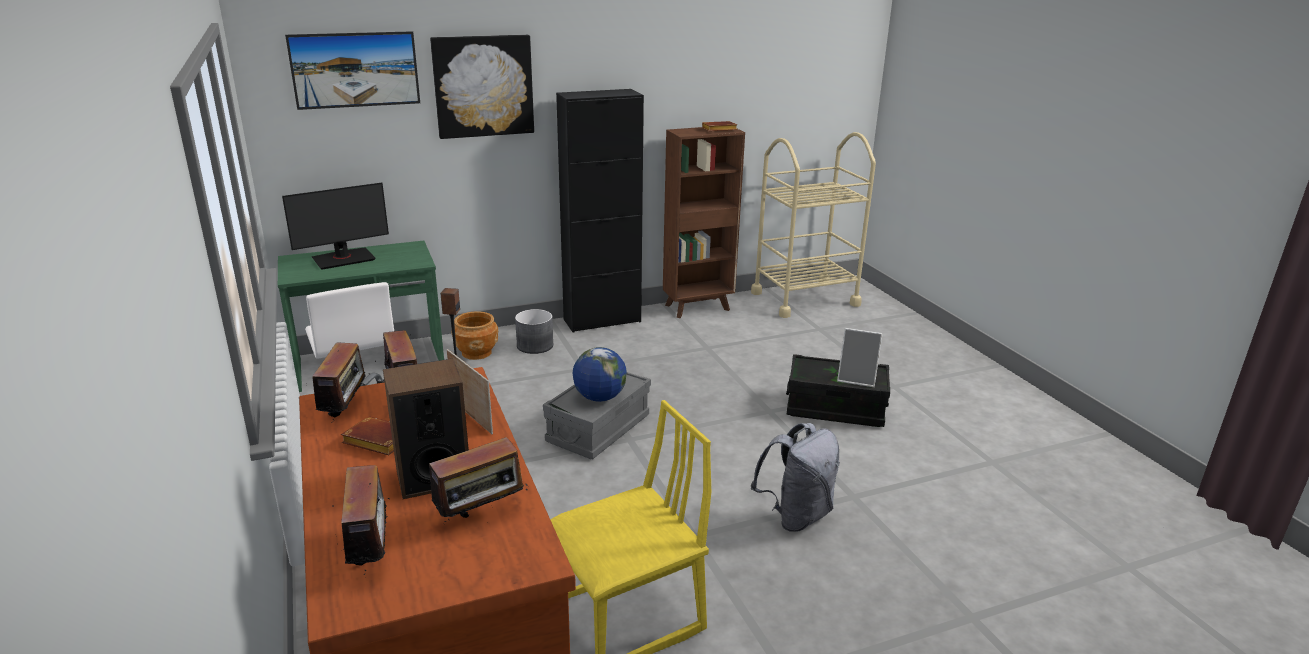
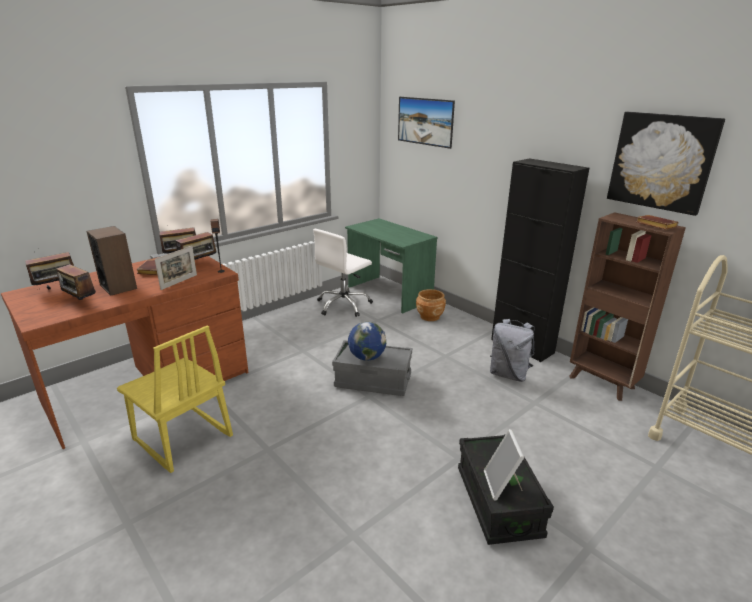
camera: 70 degrees right, 0 degrees up
(343, 259) = (389, 228): monitor -> none
(483, 86) = (487, 144): picture -> picture (661, 162)
(535, 345) = (458, 331): grey planter -> none
(796, 515) = (310, 500): grey backpack -> grey backpack (509, 374)

